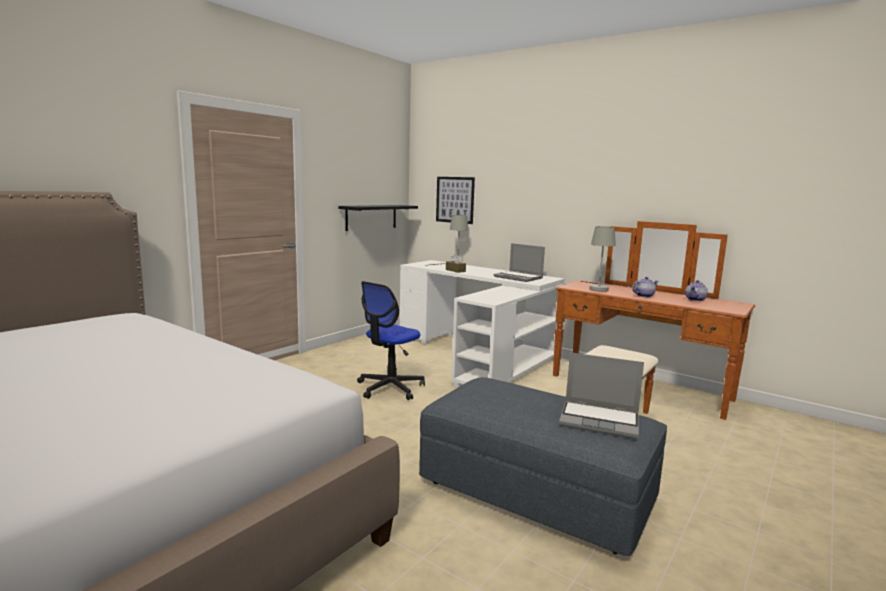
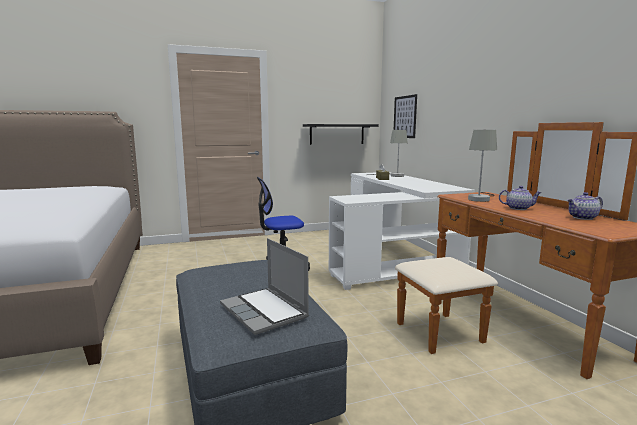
camera: 35 degrees right, 0 degrees up
(519, 277) = (425, 186): laptop -> none

